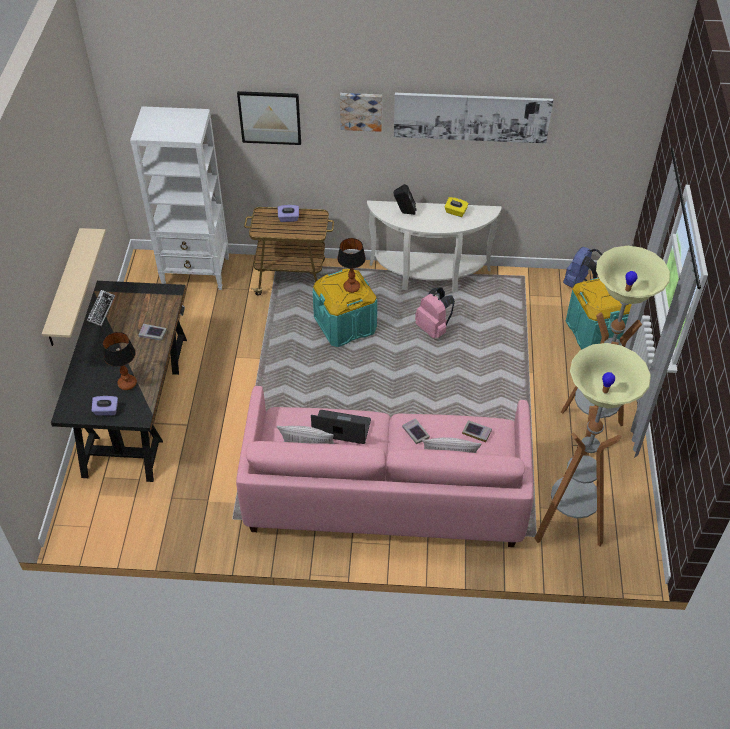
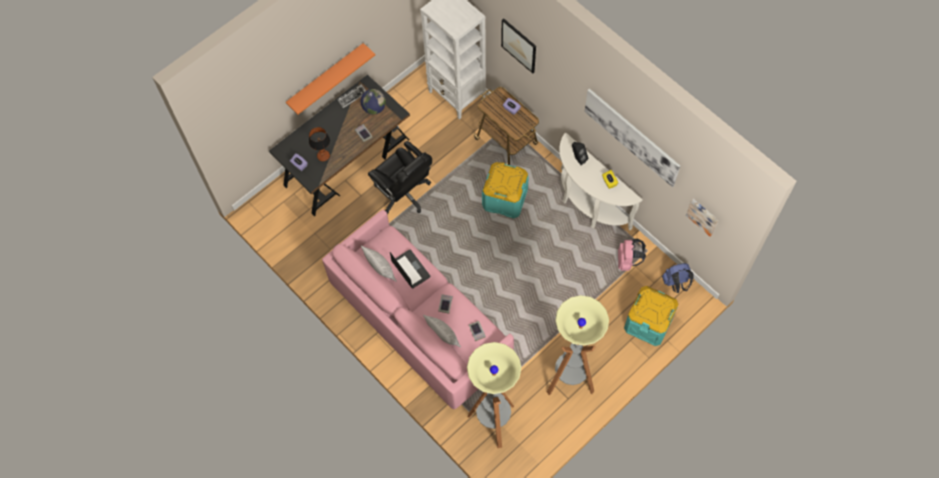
camera: 45 degrees right, 15 degrees up
(64, 289) = (326, 77): beige shelf -> orange shelf
(139, 304) = (374, 108): none -> globe
(234, 390) = (403, 193): none -> black office chair
(352, 287) = (508, 183): table lamp -> none
(361, 110) = (569, 82): picture -> picture (703, 216)
(433, 328) = (552, 242): pink backpack -> pink backpack (627, 261)

